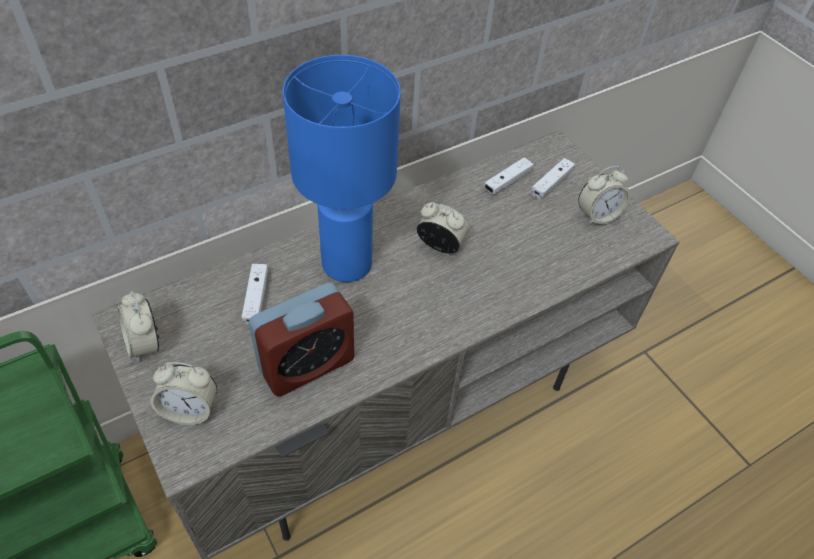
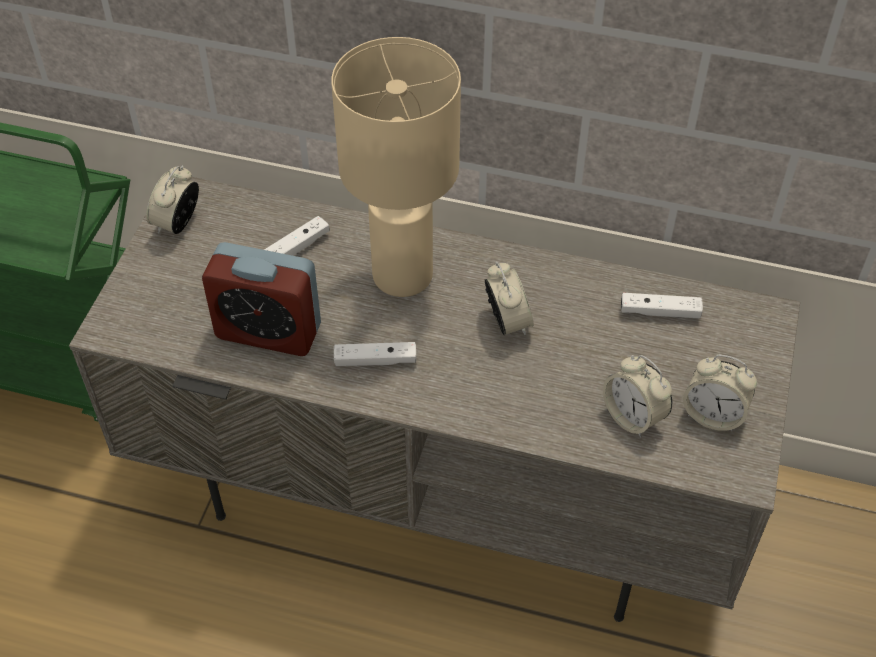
camera: 50 degrees right, 0 degrees up
(190, 409) = (151, 297): alarm clock -> alarm clock (633, 416)
(346, 262) = (403, 274): blue table lamp -> beige table lamp
(551, 183) = (706, 347): white game controller -> white game controller (375, 360)

